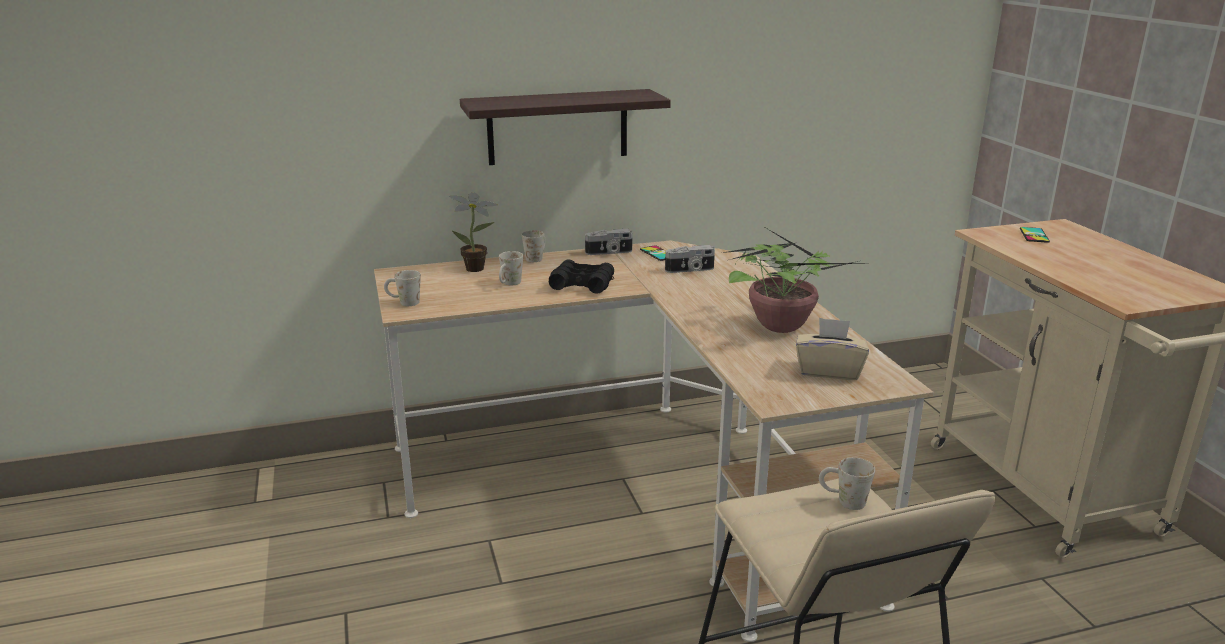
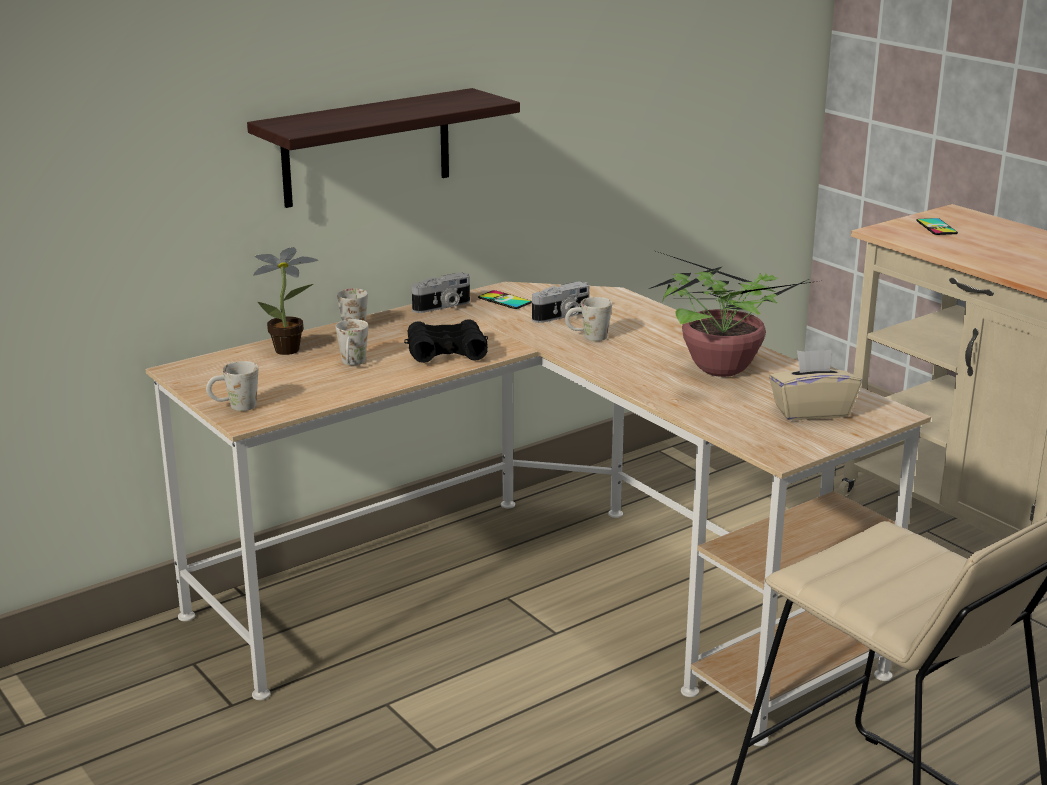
camera: 20 degrees left, 0 degrees up
(843, 501) = (896, 547): white mug -> white mug (588, 337)

